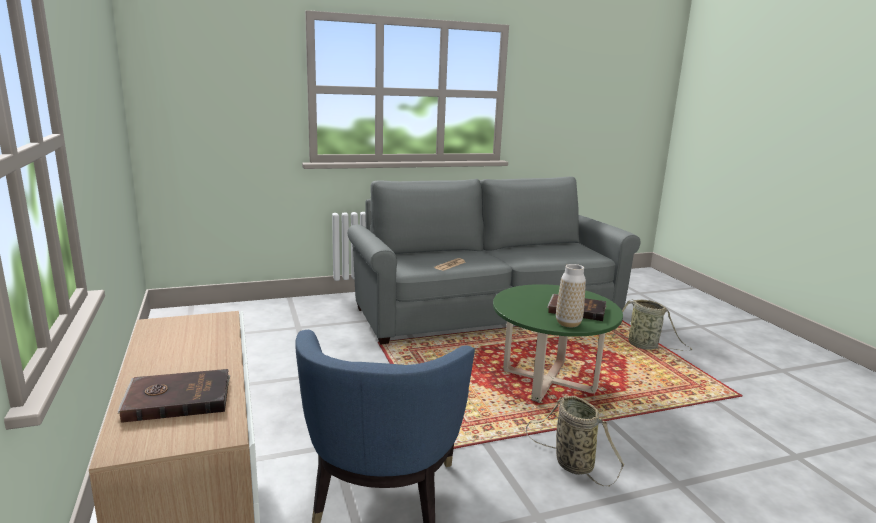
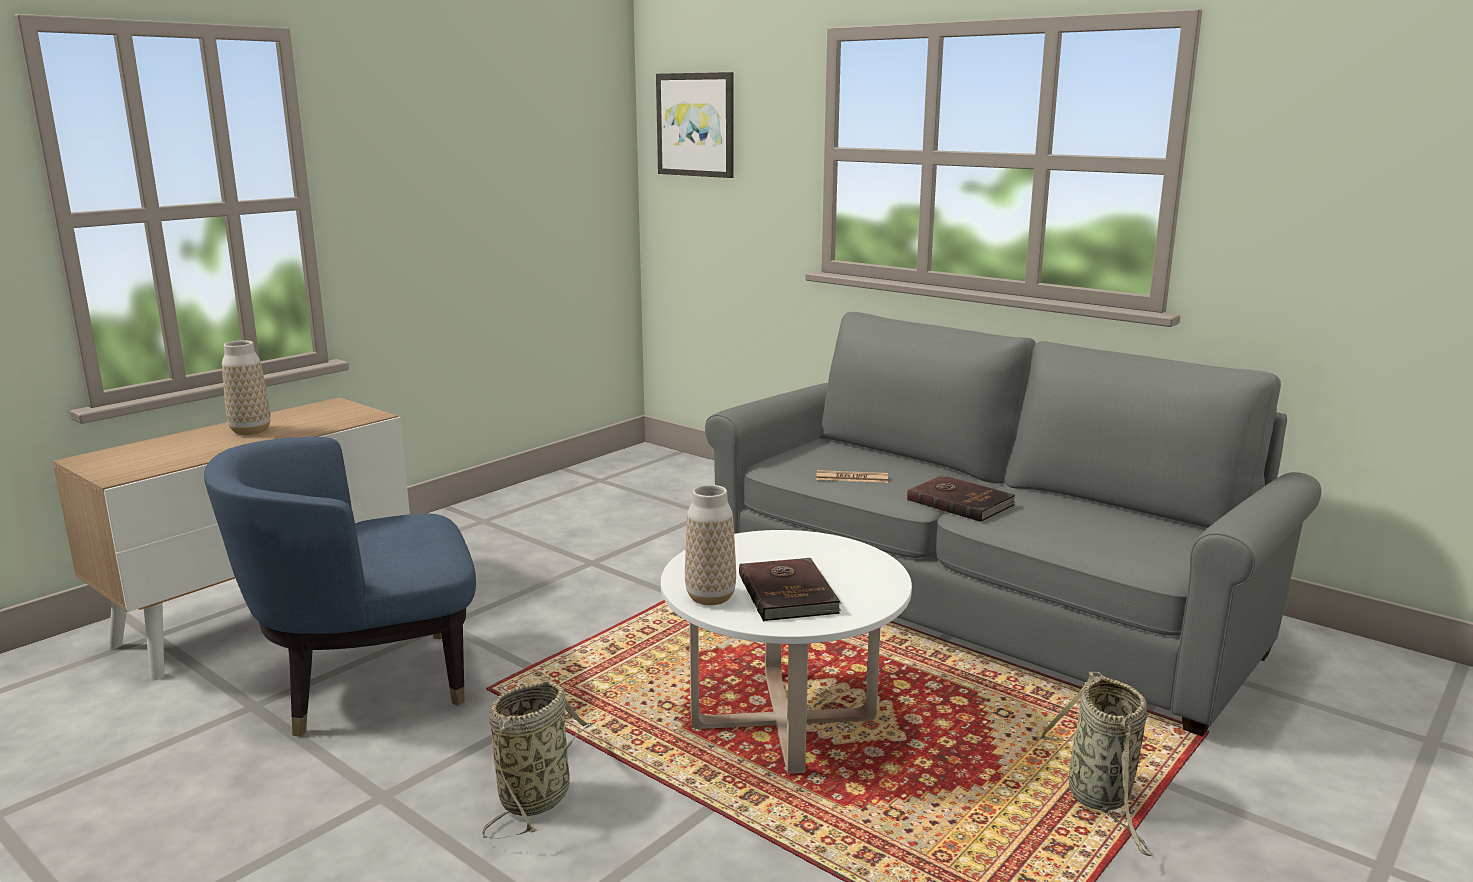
camera: 60 degrees right, 0 degrees up
(177, 398) = (176, 449): brown book -> brown book (960, 502)
(178, 362) = (250, 431): none -> vase
(190, 68) = (696, 125): none -> picture
(548, 381) = (783, 722): green coffee table -> white coffee table

